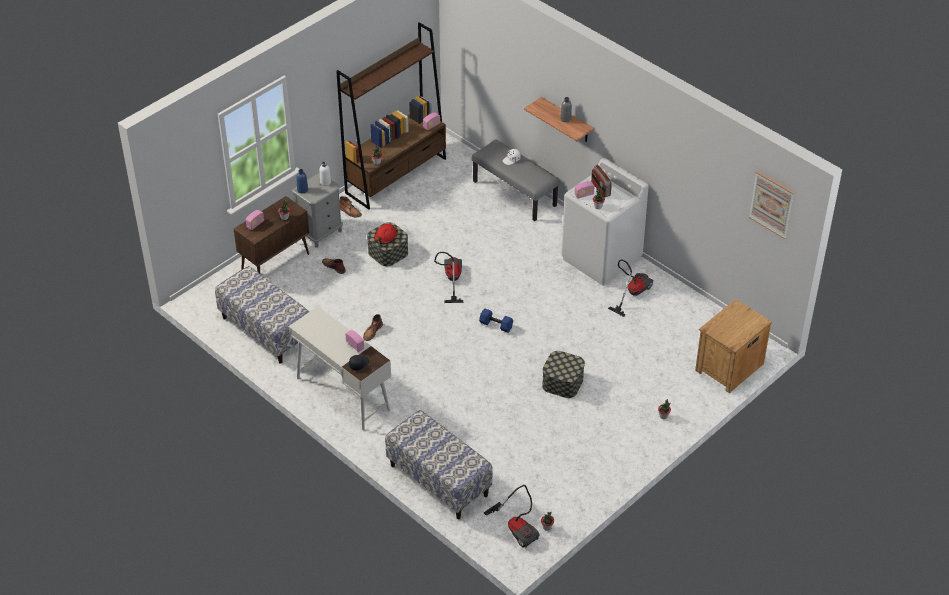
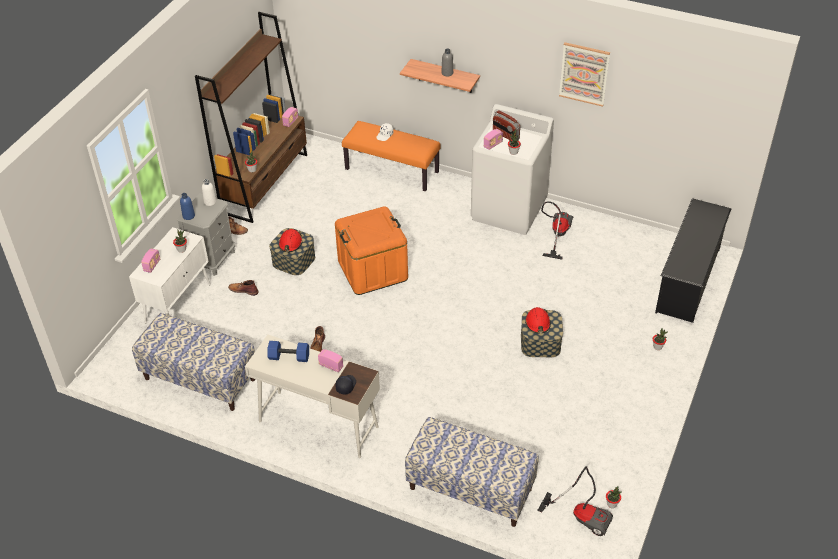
camera: 20 degrees left, 0 degrees up
(276, 263) = (178, 303): brown cabinet -> white cabinet
(451, 280) = (372, 270): vacuum cleaner -> orange storage box
(495, 325) = (441, 303): blue dumbbell -> blue dumbbell (288, 357)
(515, 193) = (392, 170): grey bench -> orange bench
(560, 364) = (538, 323): none -> red hard hat
(728, 367) = (688, 280): brown nightstand -> black shoe rack
(771, 204) = (714, 97): picture -> picture (584, 74)

